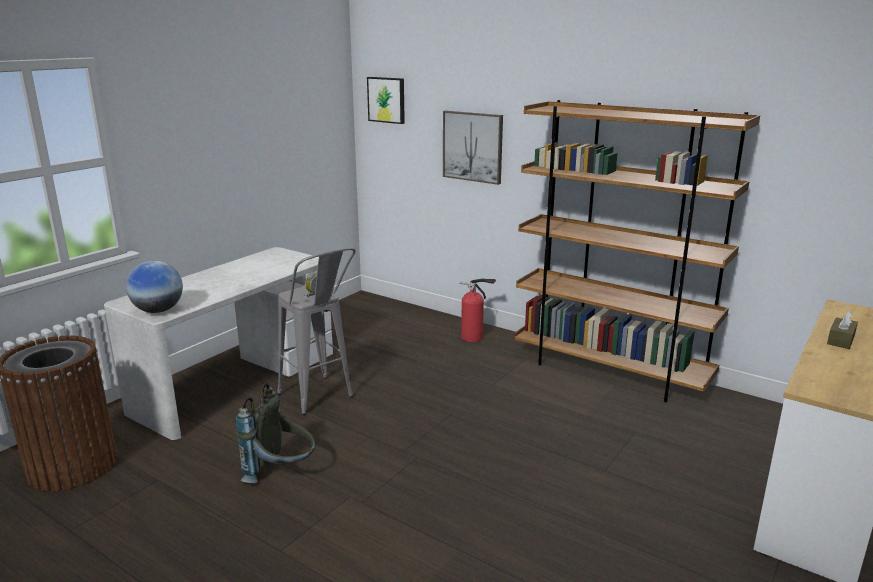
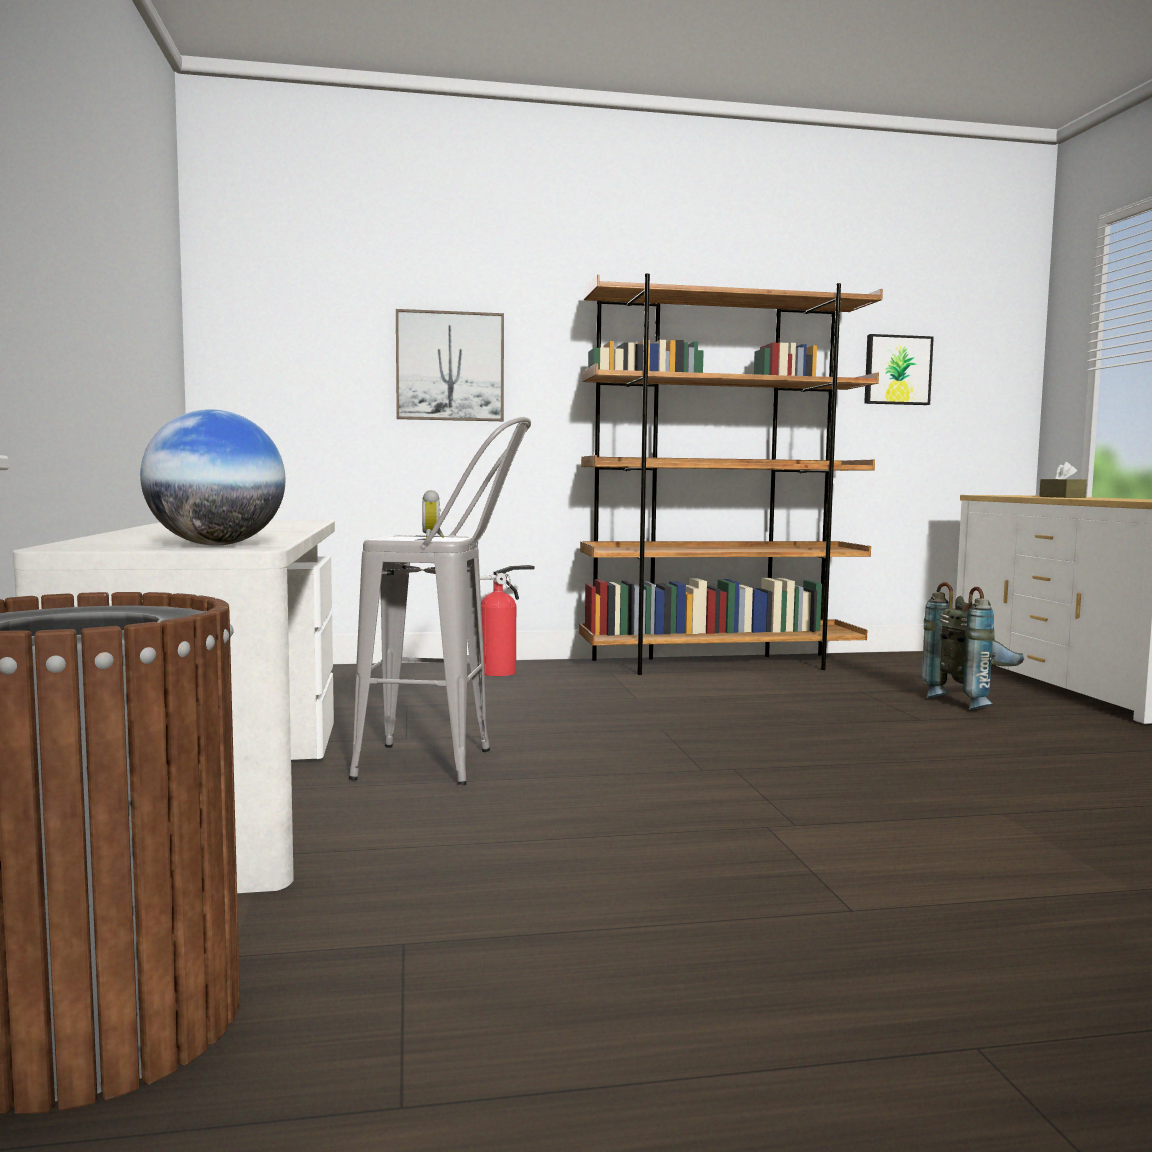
camera: 45 degrees left, 15 degrees down
(282, 474) = (612, 845): grey backpack -> grey backpack (974, 701)
(387, 100) = (268, 294): picture -> picture (897, 370)

